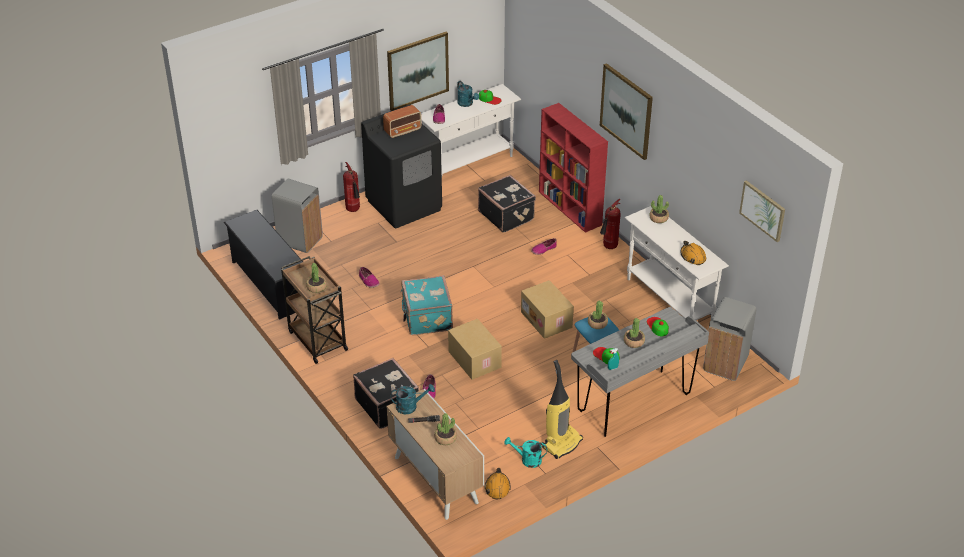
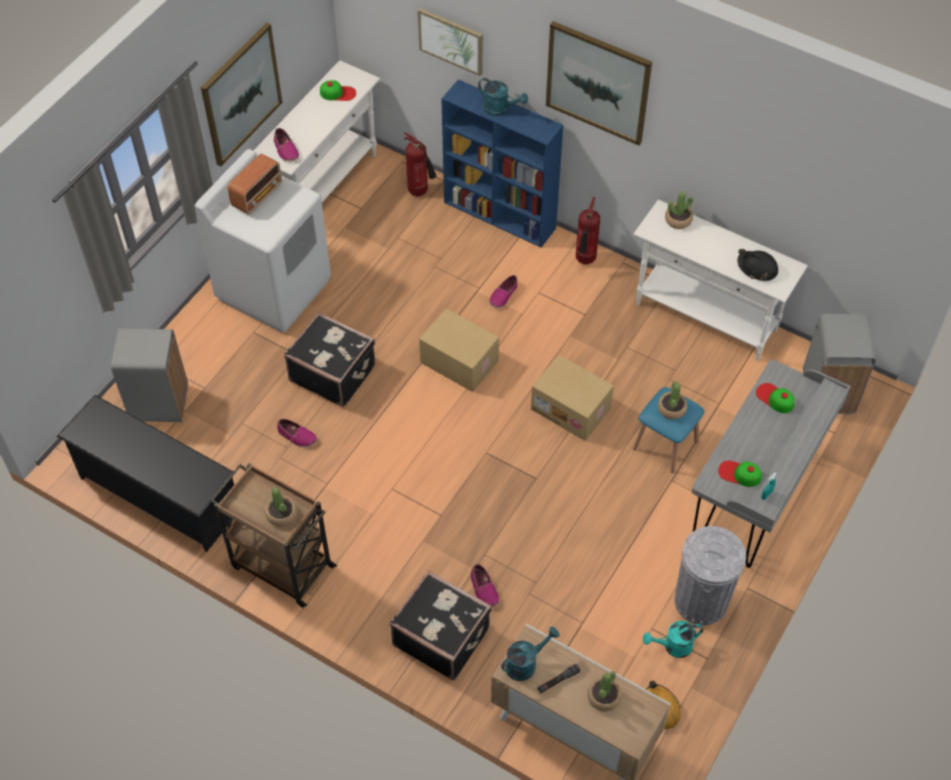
camera: 25 degrees left, 15 degrees up
(354, 210) = (207, 323): fire extinguisher -> fire extinguisher (420, 192)
(404, 205) = (274, 288): black washing machine -> white washing machine
(426, 318) = (411, 469): turquoise suitcase -> none
(467, 104) = (311, 112): turquoise watering can -> turquoise watering can (500, 109)
(473, 359) = (513, 512): cardboard box -> cardboard box (458, 362)
(506, 215) = (423, 256): black suitcase -> black suitcase (333, 372)
(562, 443) = (700, 600): vacuum cleaner -> grey trash can
(570, 208) = (501, 215): red bookcase -> blue bookcase
(633, 341) = (760, 435): potted plant -> none
(692, 257) = (757, 268): orange hard hat -> black hard hat
(763, 210) = (878, 196): picture -> picture (451, 41)

